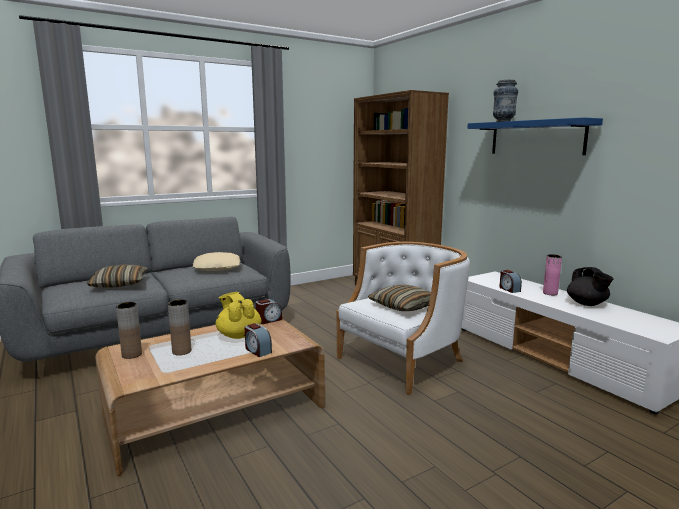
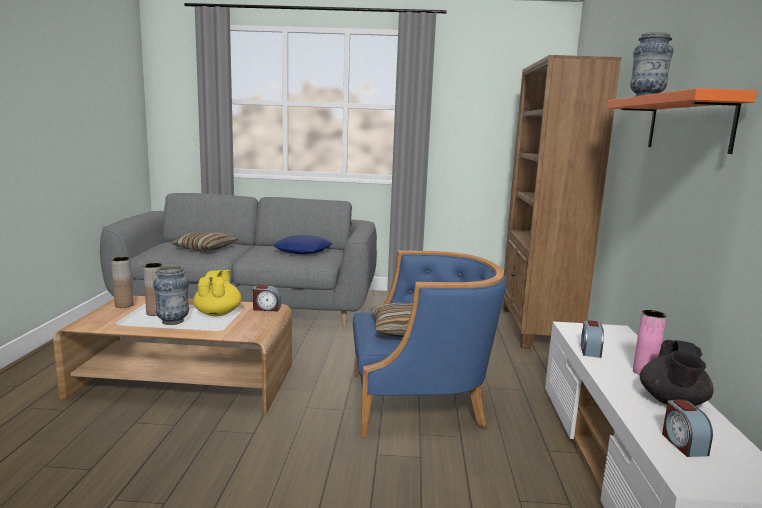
camera: 35 degrees right, 0 degrees up
(216, 353) = (173, 321): none -> vase
(217, 267) = (303, 251): beige pillow -> blue pillow
(257, 350) = (203, 330): alarm clock -> alarm clock (683, 444)
(404, 360) = (419, 402): white armchair -> blue armchair
(536, 138) = (688, 123): blue shelf -> orange shelf

